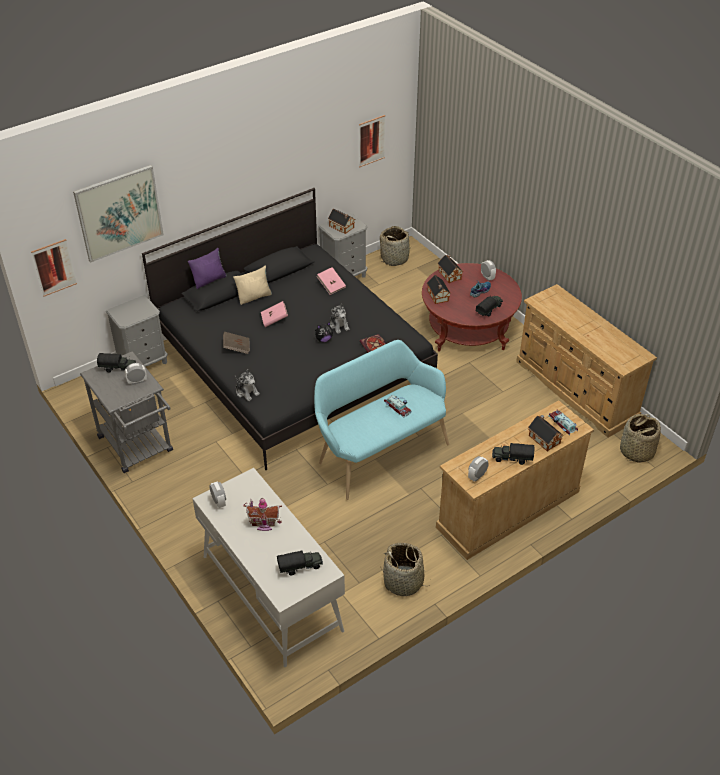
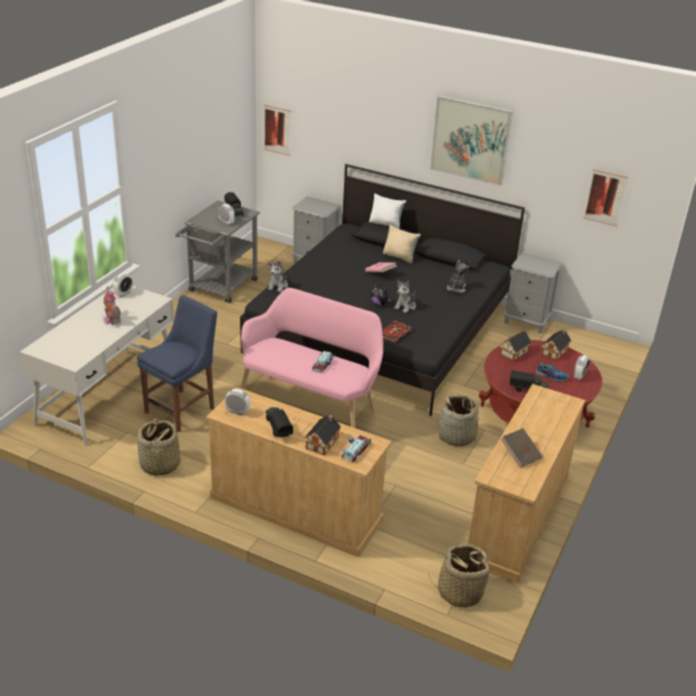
camera: 60 degrees right, 10 degrees down
(119, 213) = (336, 115): picture -> picture (470, 140)
(209, 280) = (386, 224): purple pillow -> white pillow
(236, 348) = (327, 266): brown book -> brown book (520, 455)
(300, 566) = (73, 348): toy truck -> none
(329, 541) = (182, 409): none -> blue chair
(331, 286) = (456, 288): pink book -> plush toy
(342, 227) = (533, 264): toy house -> none
(379, 451) = (311, 406): turquoise bench -> pink bench
(395, 258) = (587, 342): basket -> basket (457, 436)

